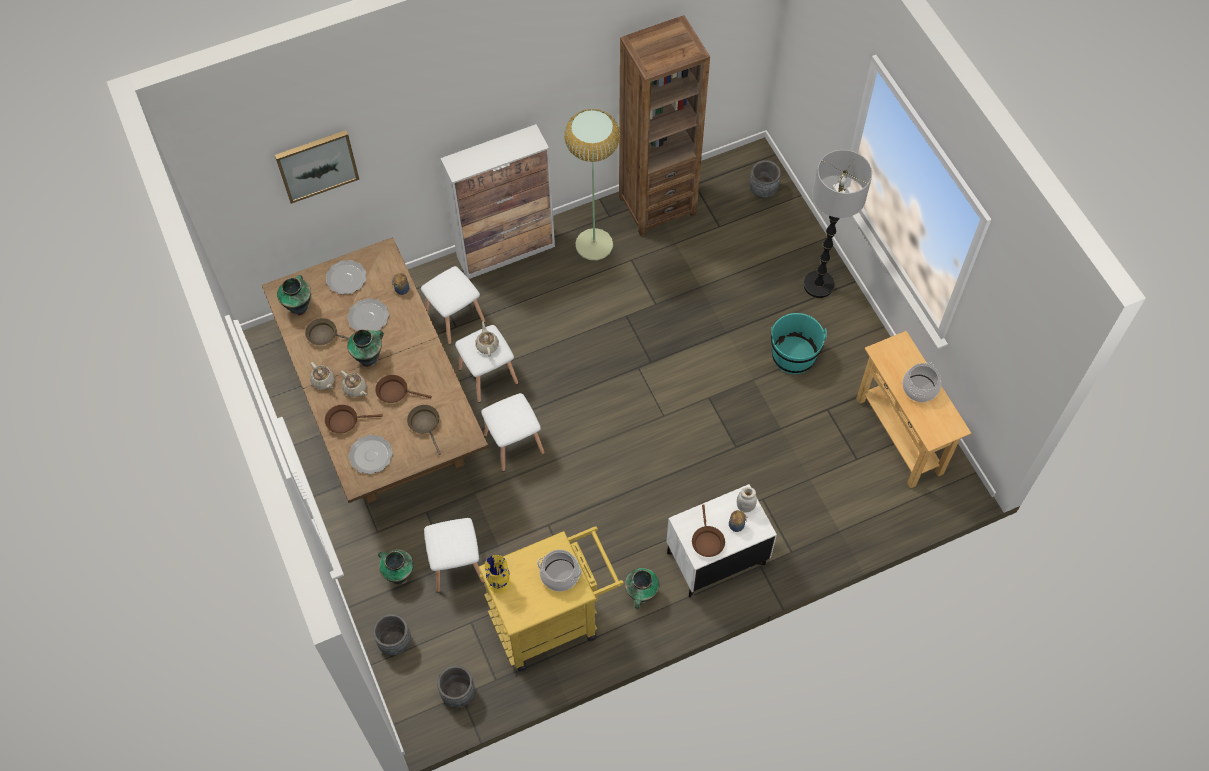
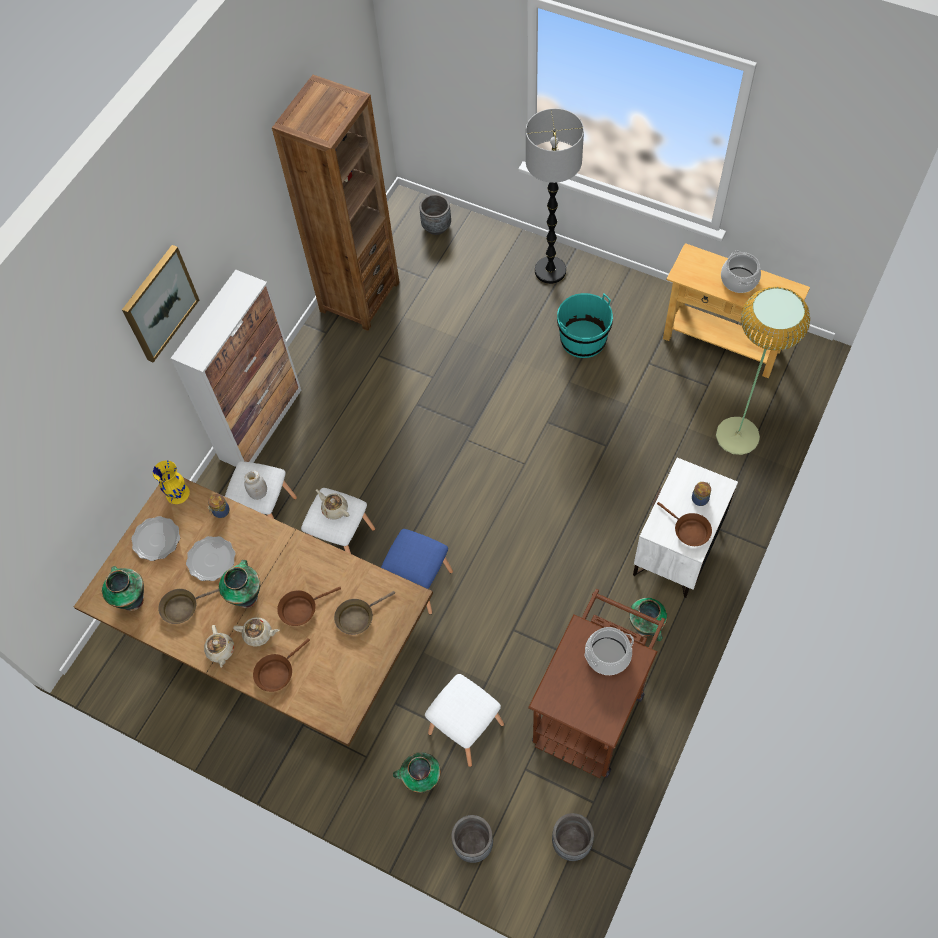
camera: 35 degrees left, 0 degrees up
(317, 165) = (62, 438): picture -> picture (159, 303)
(323, 381) = (221, 651): beige teapot -> beige teapot turned 60 degrees clockwise
(371, 455) = (331, 684): plate -> none
(425, 424) = (357, 617): brown frying pan -> brown frying pan turned 60 degrees counterclockwise
(499, 582) = (561, 705): yellow vase -> yellow vase (177, 493)
(515, 444) = (420, 583): white stool -> blue stool
(552, 619) = (592, 708): yellow cart -> brown cart
(593, 244) = (334, 365): floor lamp -> floor lamp (737, 436)
(745, 506) = (692, 478): white jar -> white jar (259, 493)

